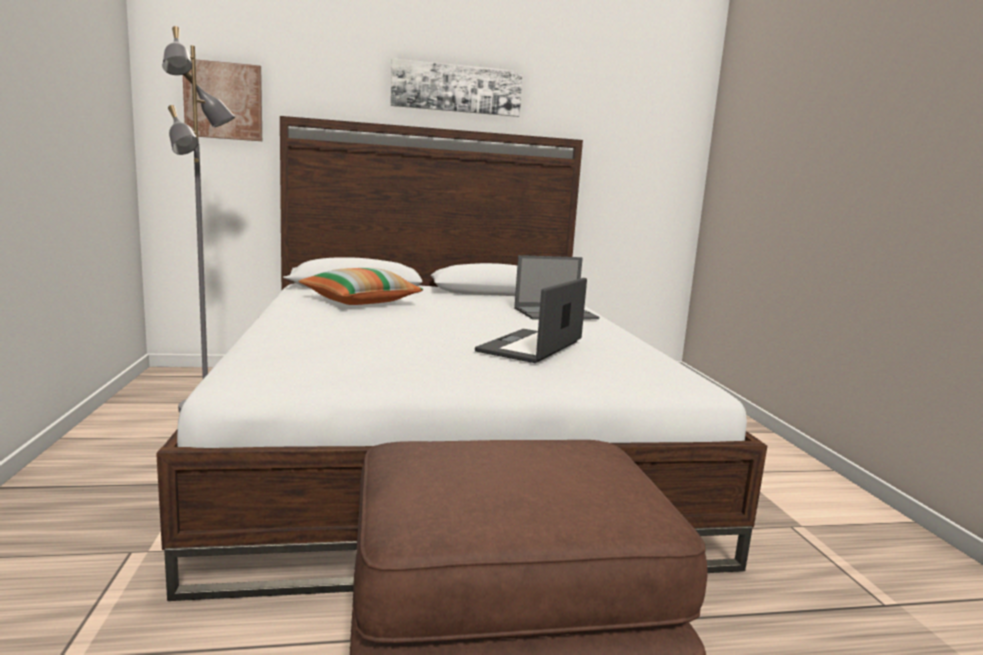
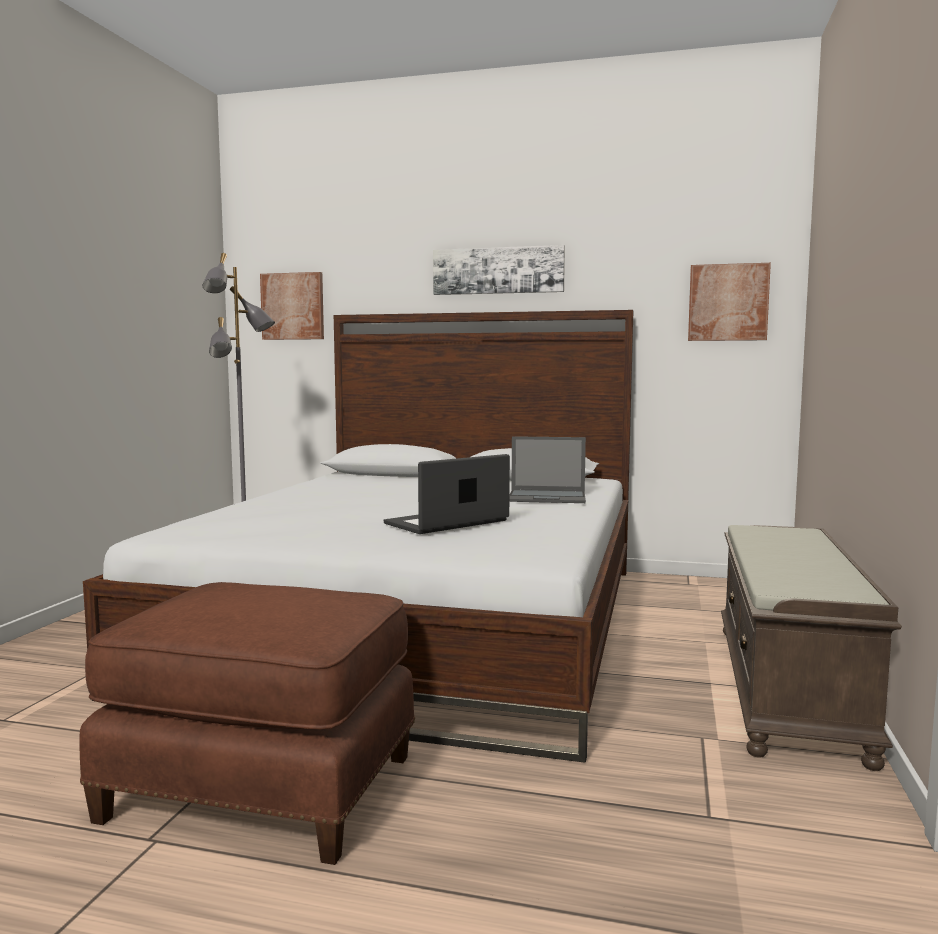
camera: 25 degrees right, 5 degrees down
(360, 302) = (369, 484): pillow -> none
(654, 141) = (728, 302): none -> picture
(790, 469) = (789, 689): none -> brown bench

